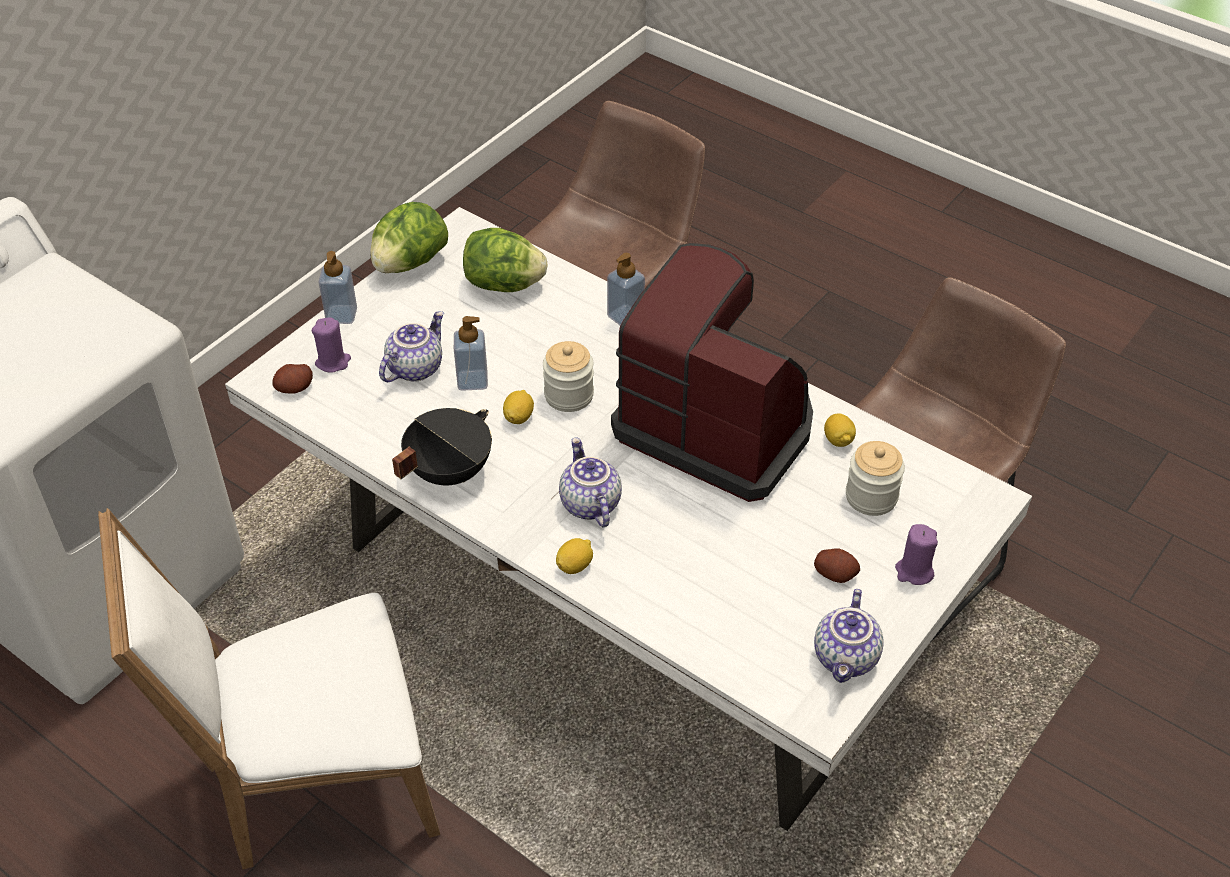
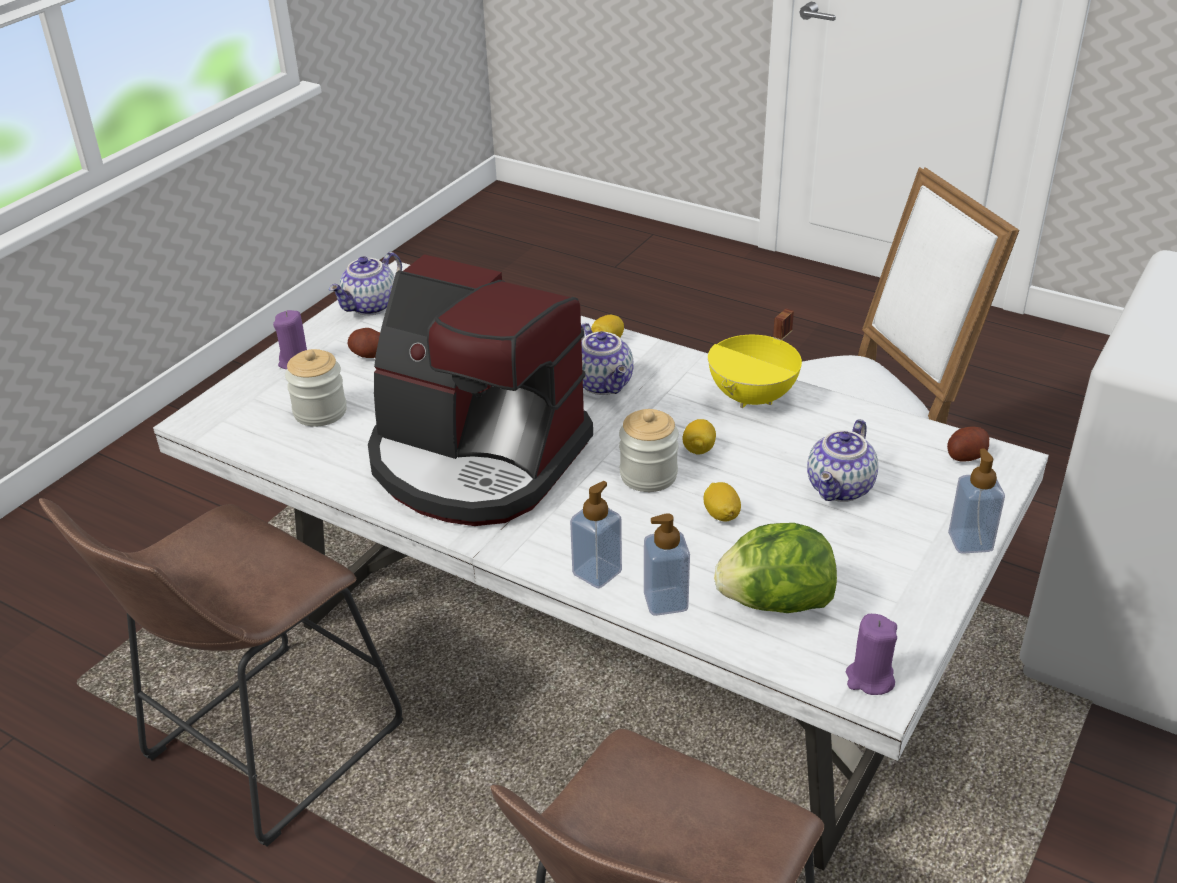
camera: 175 degrees right, 10 degrees down
(333, 362) = (941, 486): purple candle -> purple candle (869, 678)
(410, 263) = (924, 623): lettuce -> none
(448, 470) = (754, 397): black cooking pot -> yellow cooking pot
(472, 380) = (765, 480): soap dispenser -> soap dispenser (665, 601)
(838, 440) = (342, 457): lemon -> lemon (721, 515)
(847, 658) = (371, 306): teapot -> teapot turned 150 degrees counterclockwise

